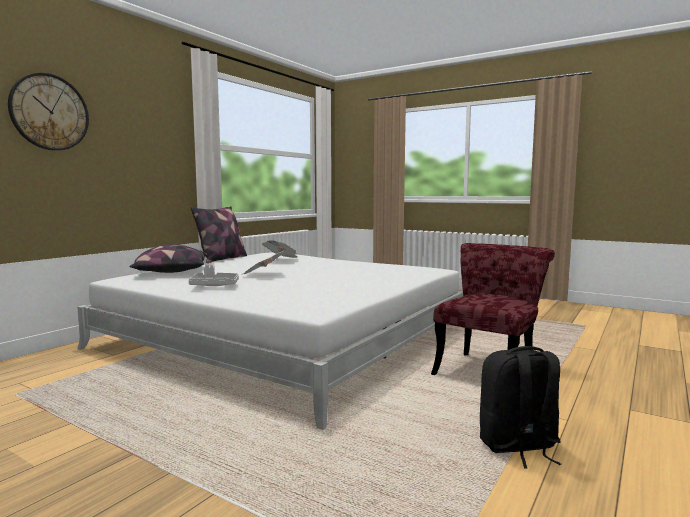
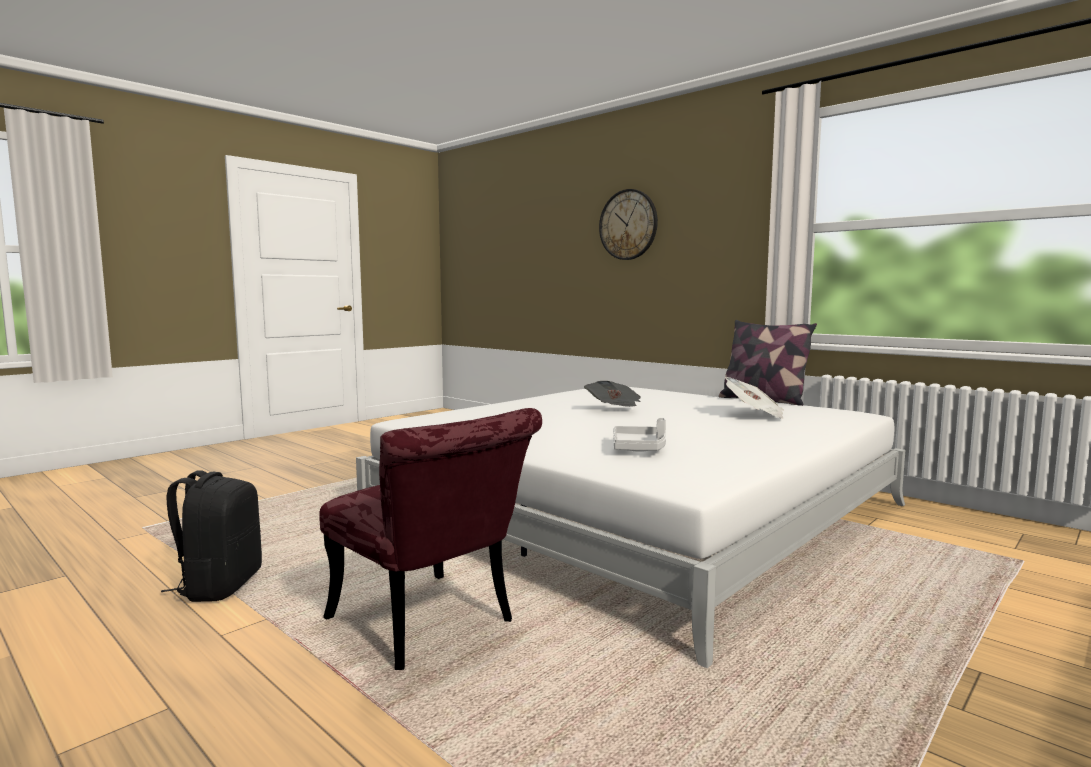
camera: 100 degrees right, 0 degrees up
(172, 273) = (646, 393): pillow -> none
(214, 285) = (553, 401): grey tray -> grey tray (639, 448)

